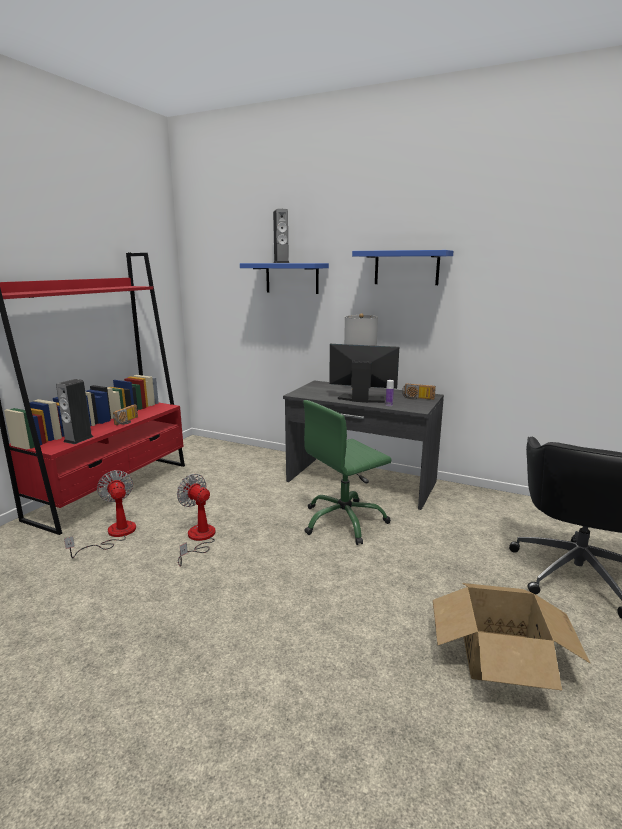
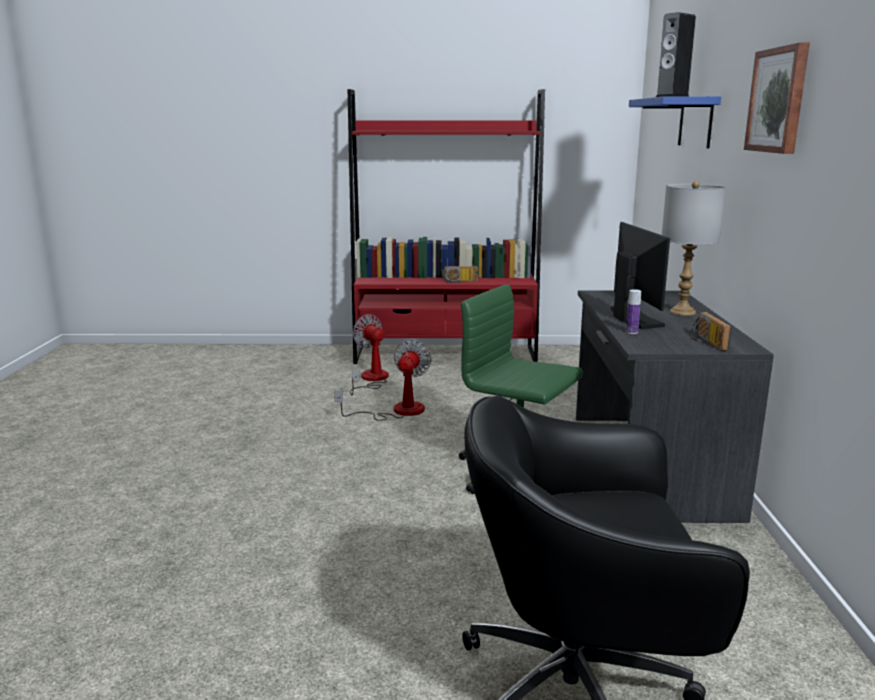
camera: 65 degrees right, 0 degrees up
(78, 439) = (395, 281): speaker -> none
(114, 535) = (371, 380): fan -> fan turned 75 degrees counterclockwise
(406, 268) = (778, 100): blue shelf -> picture
(500, 656) = (305, 622): cardboard box -> none

